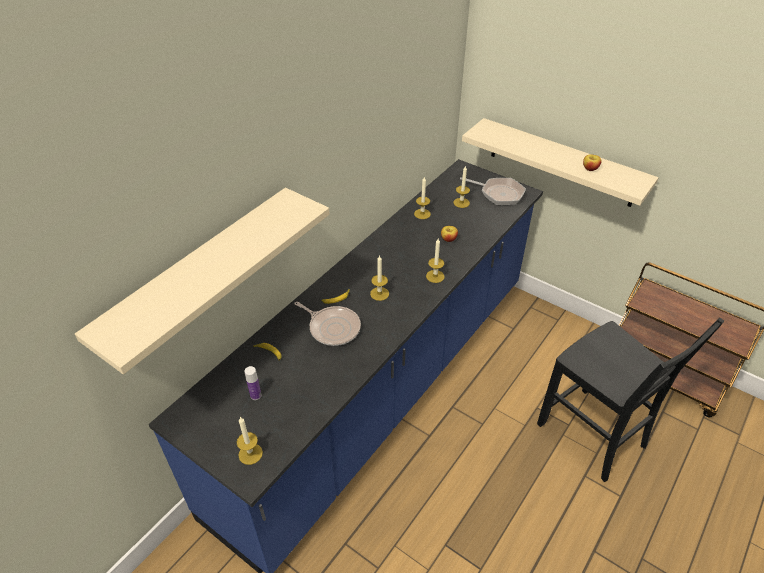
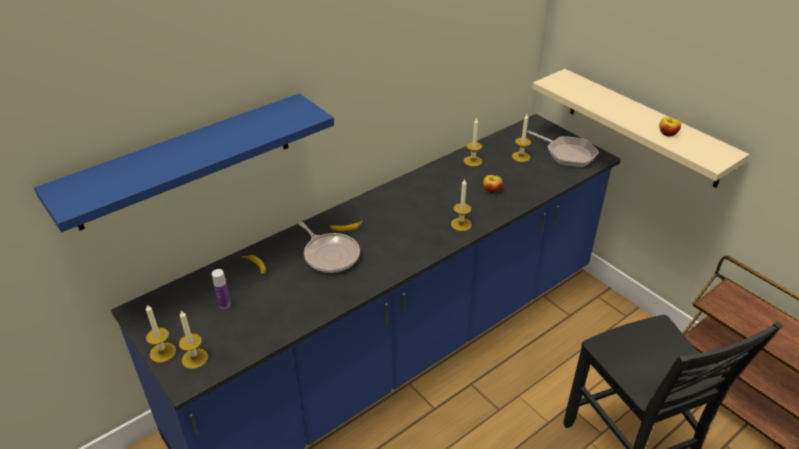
camera: 15 degrees right, 5 degrees down
(198, 272) = (185, 161): beige shelf -> blue shelf
(379, 293) = (393, 231): candle -> candle (163, 352)

